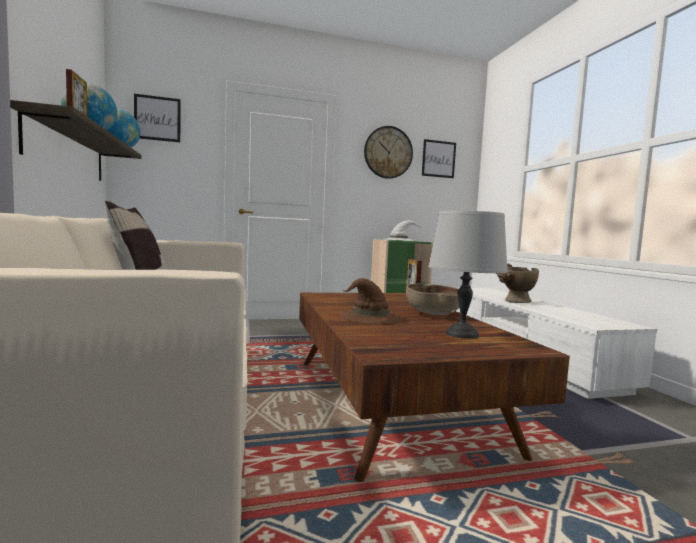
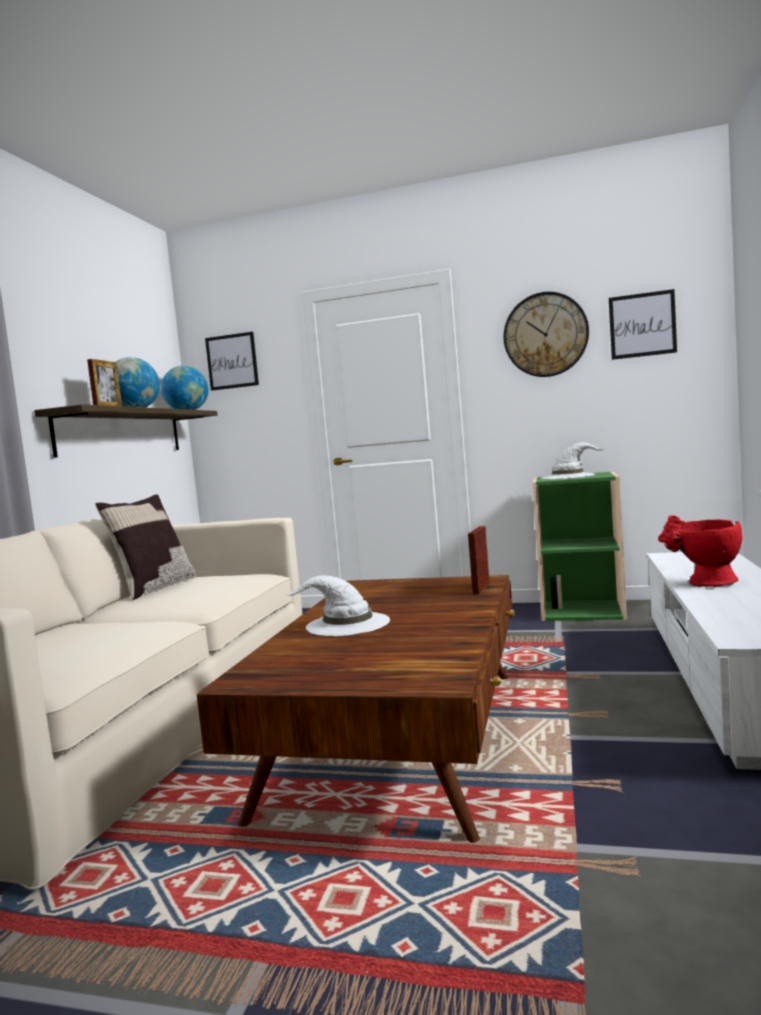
camera: 30 degrees right, 0 degrees up
(370, 317) = (346, 624): brown hat -> white hat
(433, 313) = (446, 618): brown bowl -> none
(461, 334) = (402, 654): grey table lamp -> none
(514, 301) = (704, 584): beige vase -> red vase

